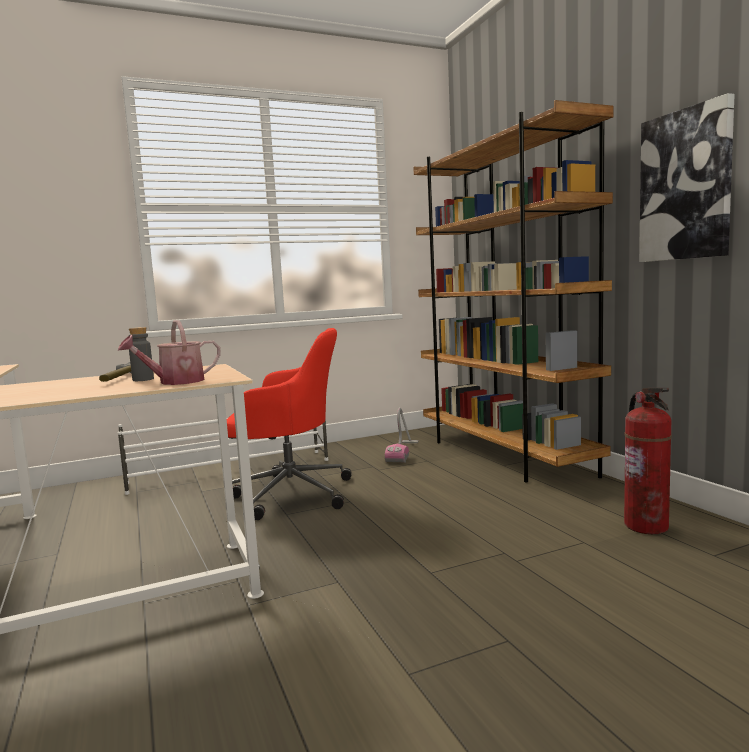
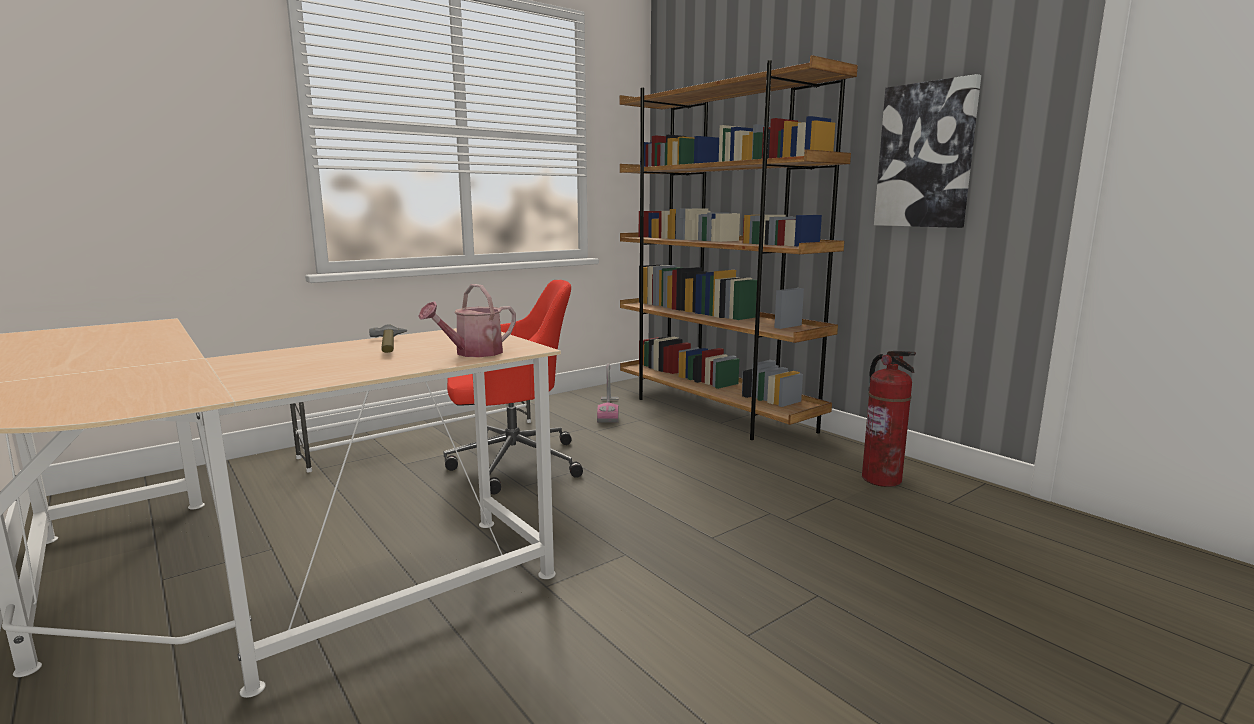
camera: 15 degrees left, 5 degrees up
(143, 379) = (423, 348): grey bottle -> none

